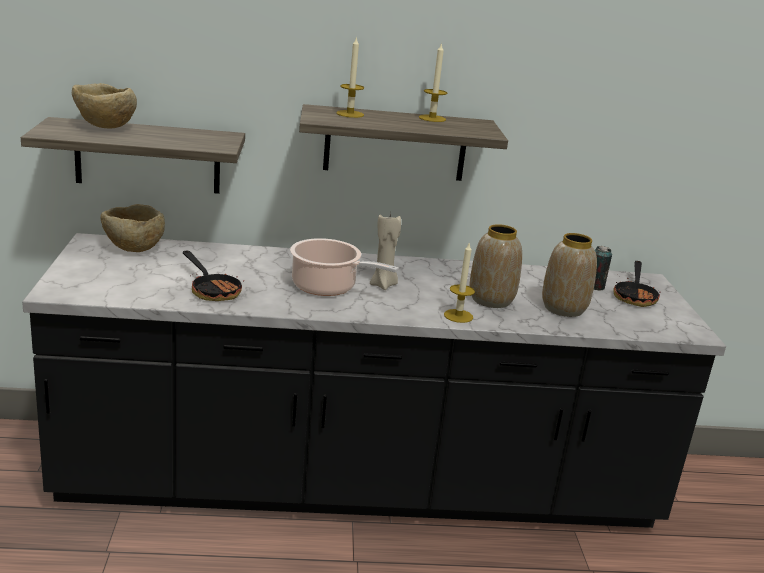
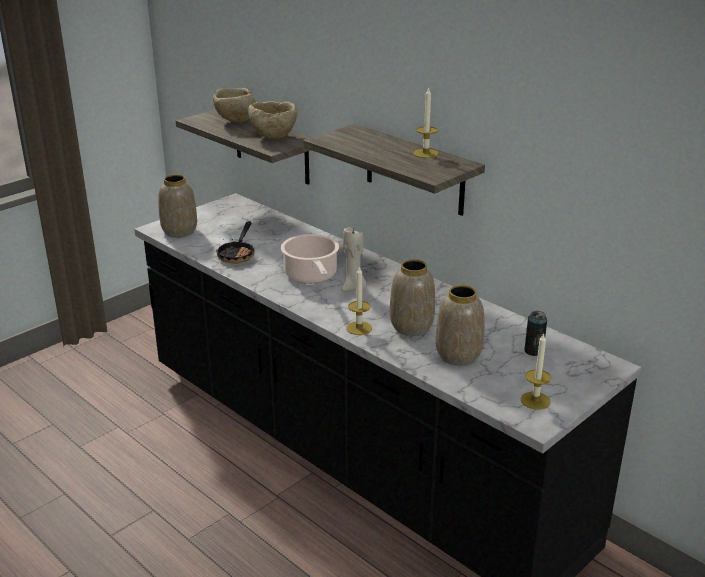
camera: 50 degrees right, 5 degrees up
(95, 288) = (180, 232): none -> vase
(133, 248) = (246, 212): beige bowl -> beige bowl (273, 136)
(350, 114) = (364, 138): candle -> candle (535, 400)
(635, 296) = (554, 372): frying pan -> none

